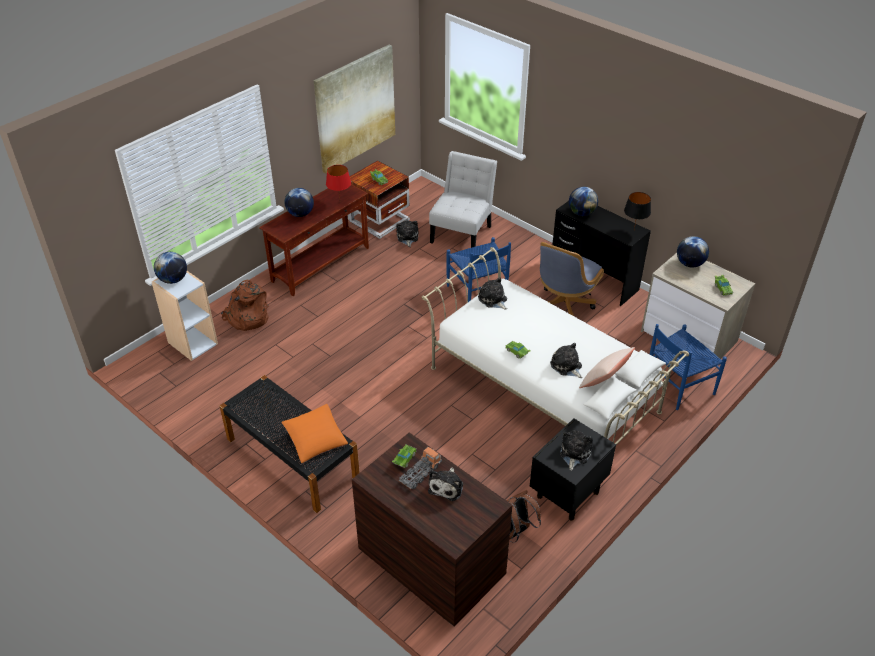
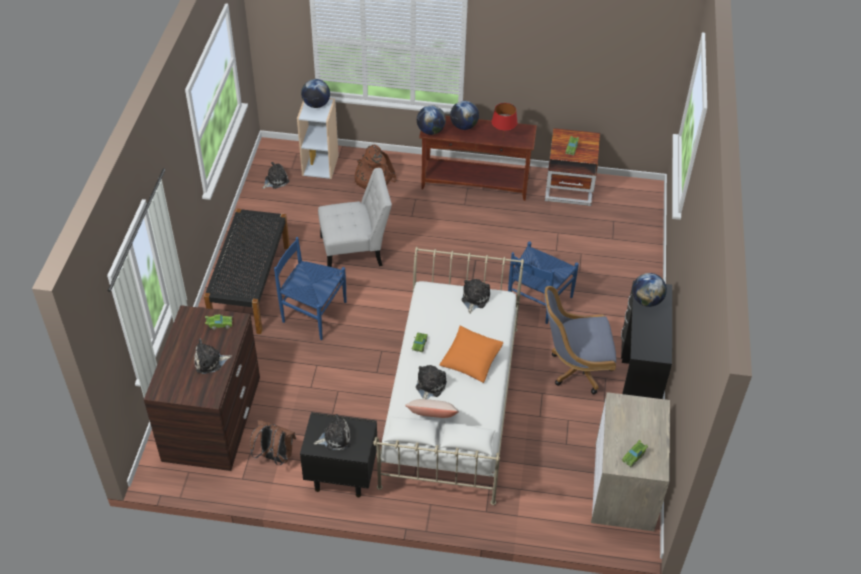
camera: 55 degrees right, 5 degrees up
(315, 439) = (243, 277): orange pillow -> orange pillow (471, 360)
(355, 108) = (584, 70): picture -> none
(407, 237) = (564, 217): plush toy -> plush toy (275, 180)
(420, 473) = (212, 340): toy truck -> none
(462, 232) = (610, 249): white chair -> white chair (355, 250)
(634, 230) = (658, 351): black table lamp -> none
(677, 387) = (541, 504): blue chair -> blue chair (313, 313)
(690, 264) = (650, 416): globe -> globe (430, 131)

